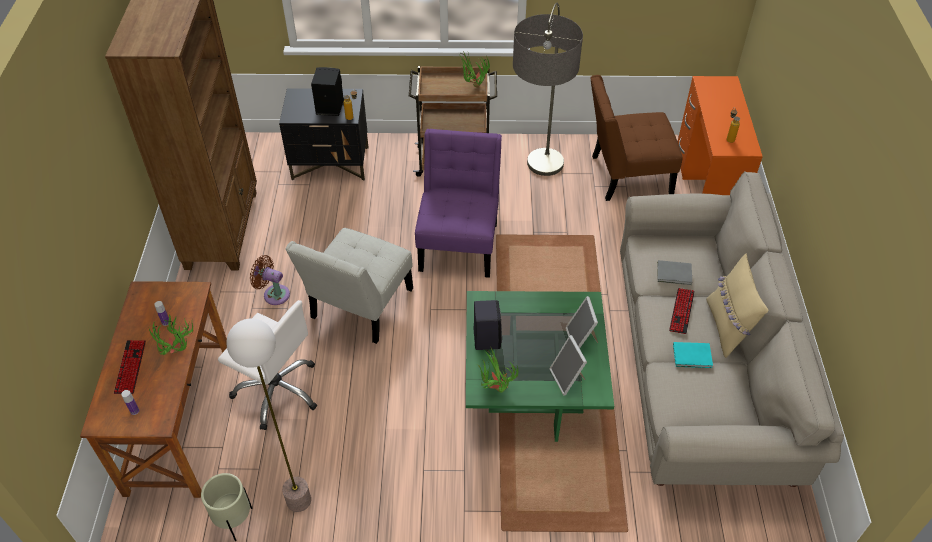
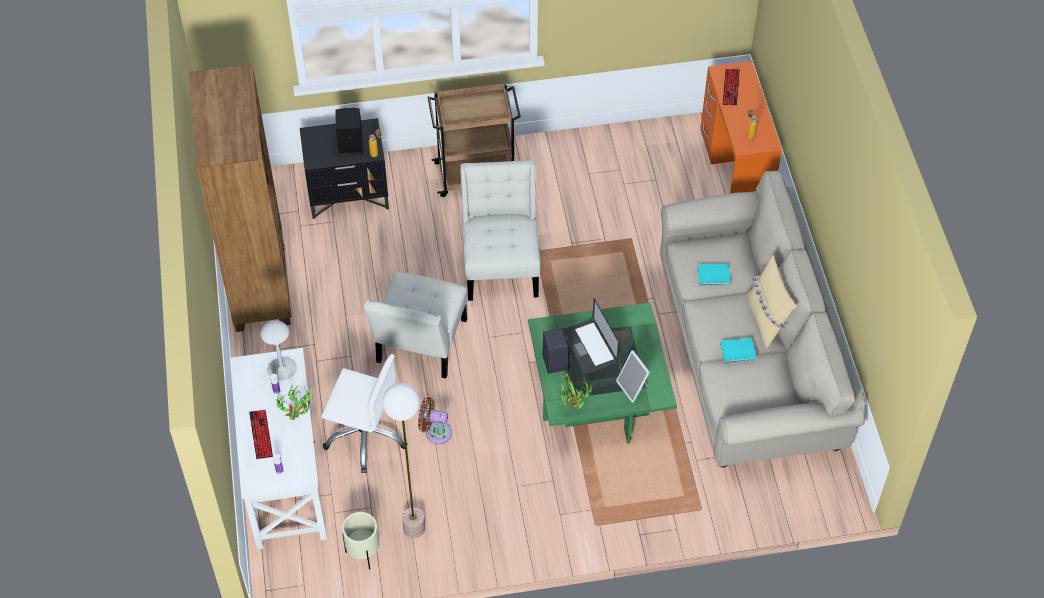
camera: 10 degrees left, 5 degrees up
(180, 301) = (282, 369): none -> grey table lamp
(180, 421) = (284, 477): brown desk -> white desk
(274, 294) = (333, 344): brown fan -> brown fan (435, 432)
(459, 243) = (501, 265): purple chair -> white chair
(473, 87) = (494, 108): potted plant -> none
(526, 329) = (589, 347): none -> laptop
(538, 193) = (568, 200): floor lamp -> none
(581, 339) = (639, 350): picture frame -> none
(626, 175) = (653, 167): brown chair -> none
(675, 274) = (714, 276): grey book -> turquoise book
(681, 311) = (724, 311): keyboard -> keyboard (731, 88)

